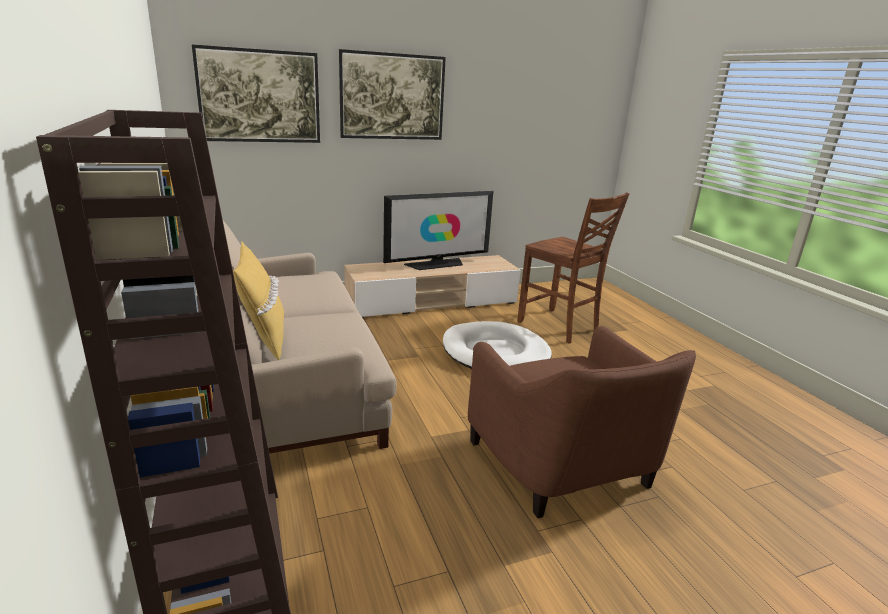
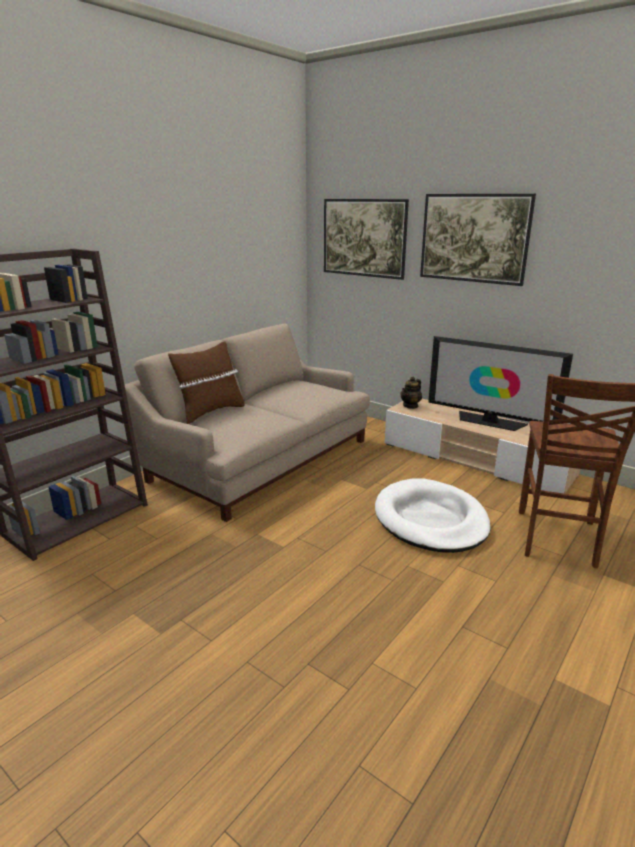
camera: 60 degrees right, 0 degrees up
(264, 339) = (210, 412): yellow pillow -> brown pillow
(364, 272) = (410, 406): none -> teapot
(564, 465) = (280, 611): brown armchair -> none

